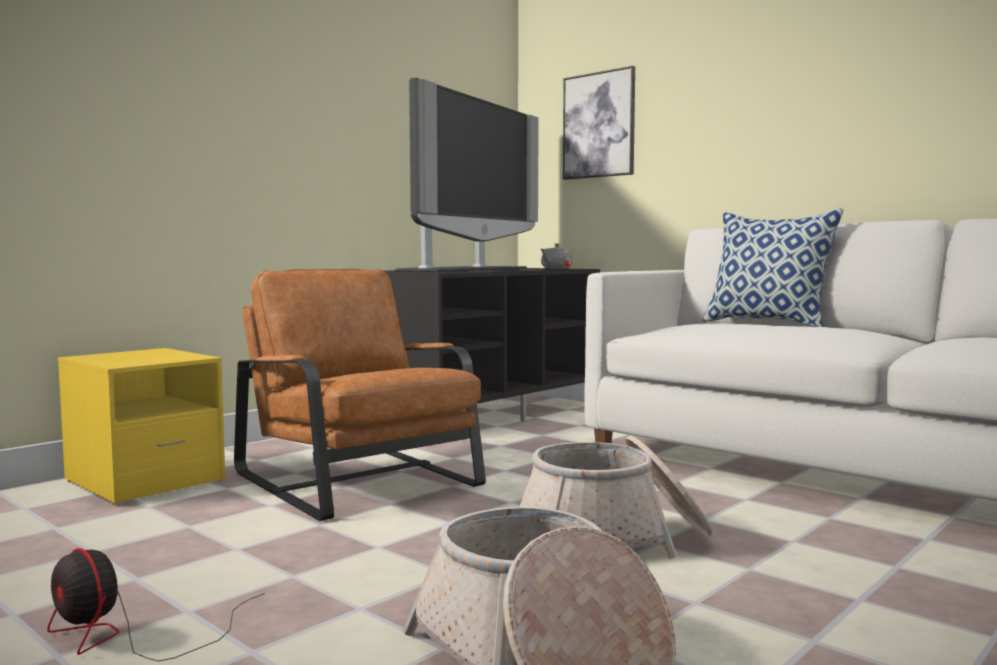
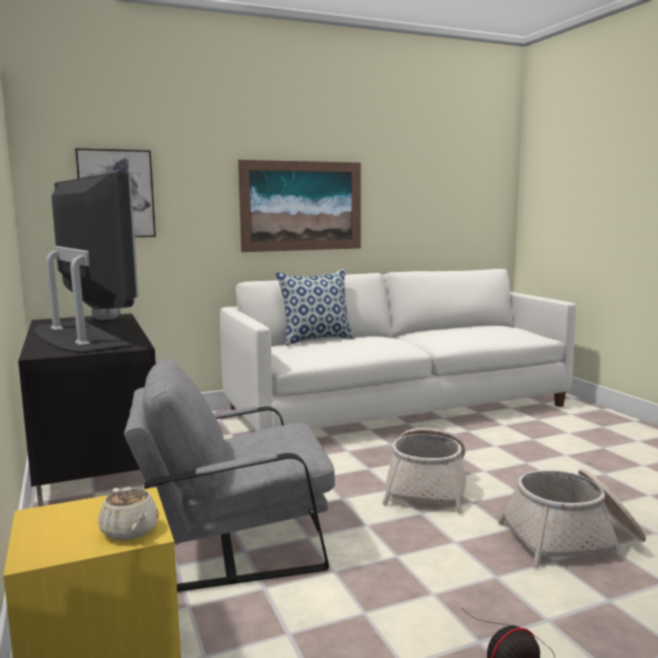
camera: 65 degrees left, 5 degrees up
(126, 362) = (130, 531): none -> beige teapot
(360, 479) = (233, 540): brown armchair -> grey armchair
(836, 113) = (301, 206): none -> picture

